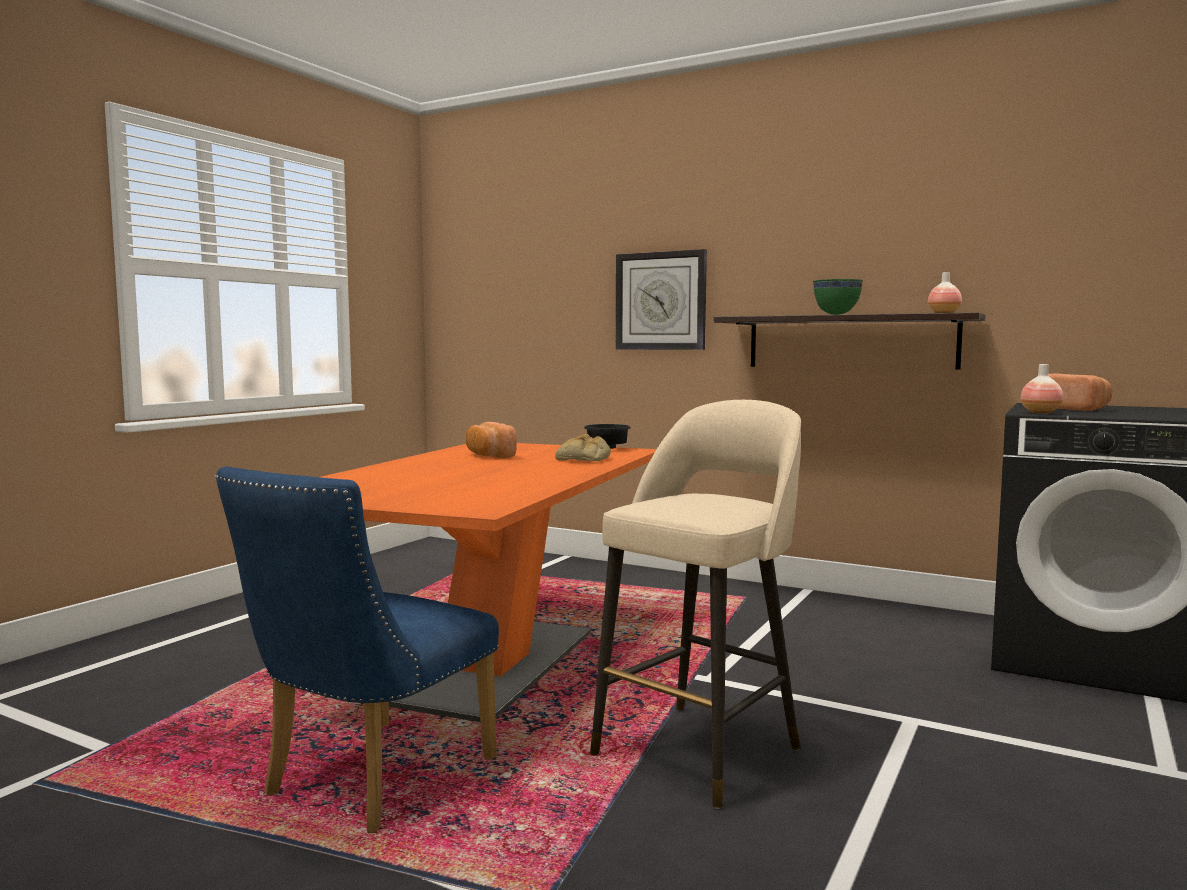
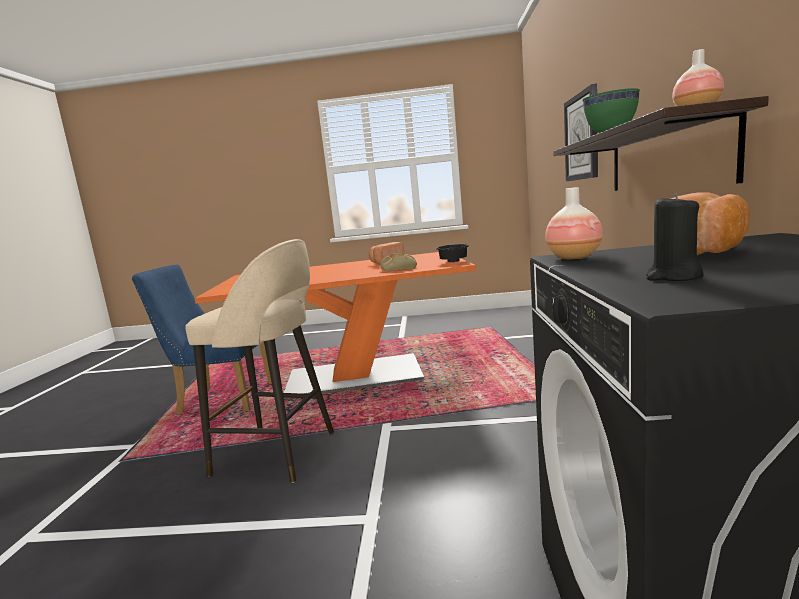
camera: 65 degrees right, 5 degrees up
(1155, 415) = (673, 277): none -> black candle

